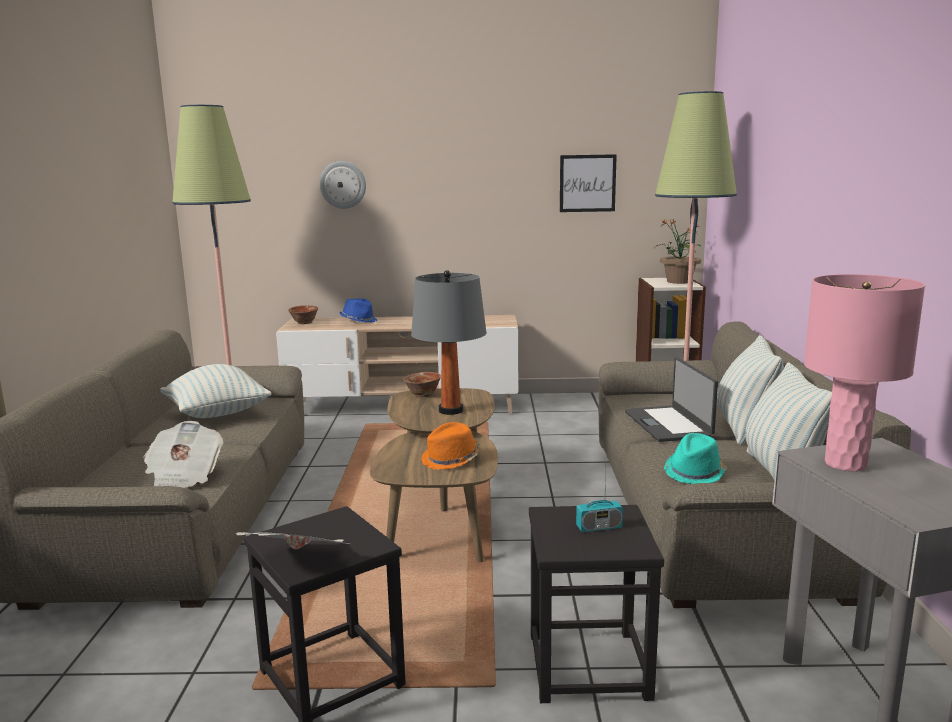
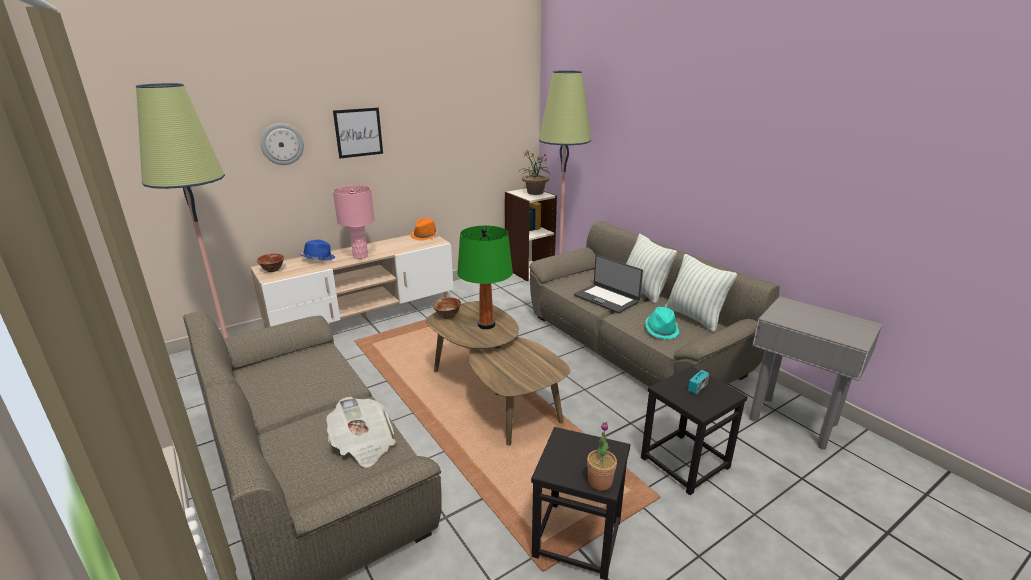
camera: 35 degrees left, 10 degrees up
(217, 415) = (296, 378): pillow -> none
(301, 565) = (600, 481): newspaper -> potted plant
(450, 410) = (486, 325): grey table lamp -> green table lamp
(451, 460) = (530, 363): orange hat -> orange hat (425, 236)
(587, 183) = (469, 128): picture -> picture (358, 132)
(846, 464) = (793, 318): pink table lamp -> pink table lamp (360, 256)

